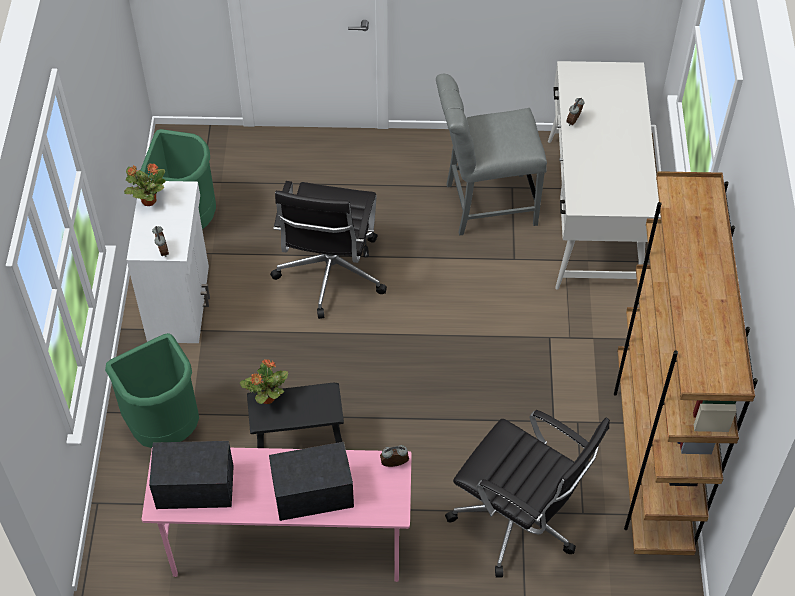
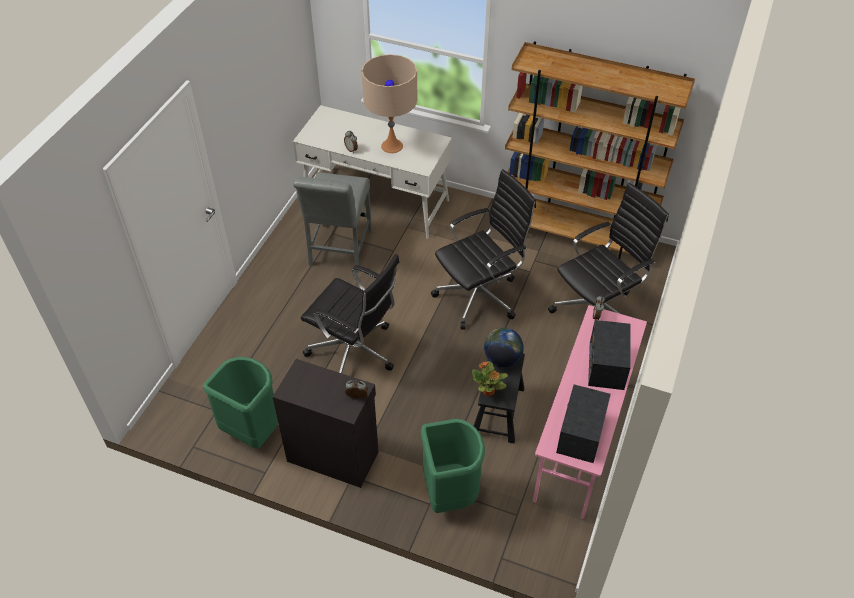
camera: 70 degrees left, 5 degrees down
(148, 200) = (298, 395): potted plant -> none
(180, 303) = (333, 455): white cabinet -> black cabinet
(323, 399) = (502, 359): none -> globe
(480, 375) = (480, 296): none -> black office chair
(604, 159) = (392, 146): none -> beige table lamp

